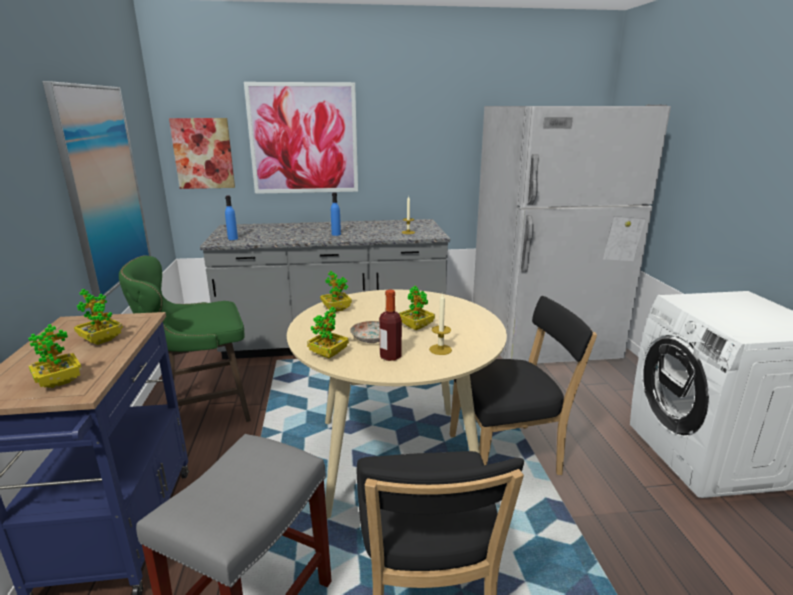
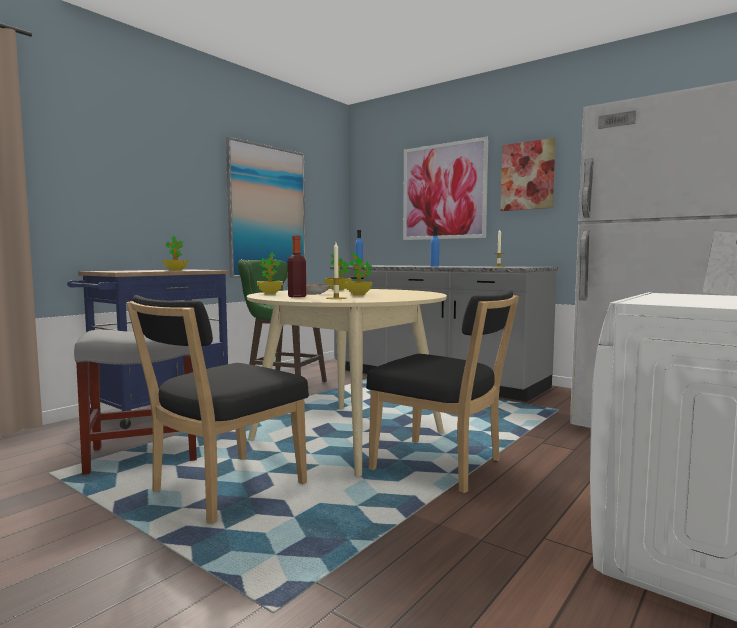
camera: 45 degrees right, 15 degrees down
(59, 382) = (125, 271): potted plant -> none
(203, 153) = (374, 208): picture -> picture (527, 176)

